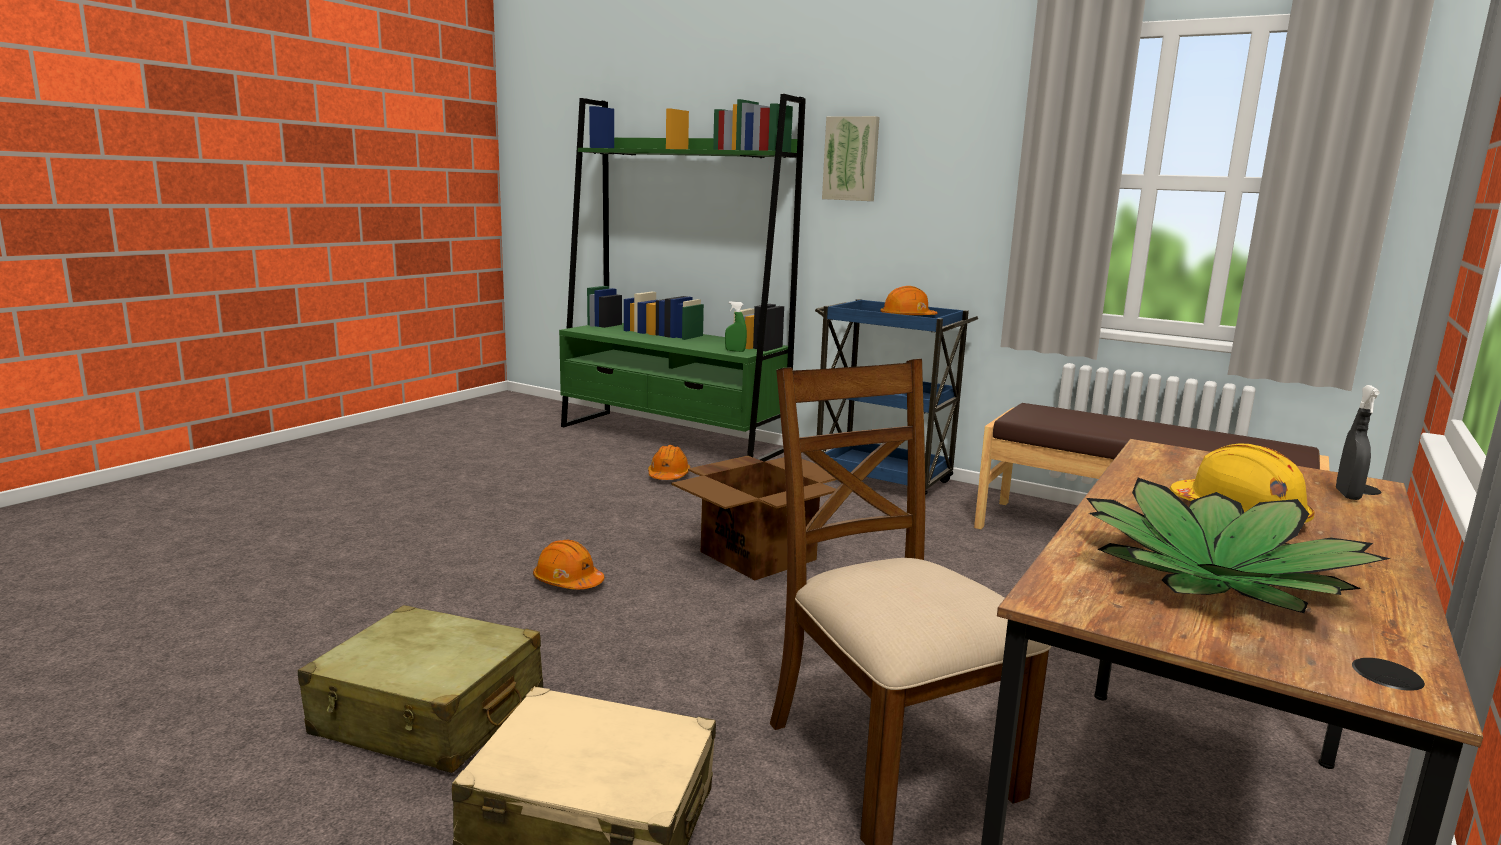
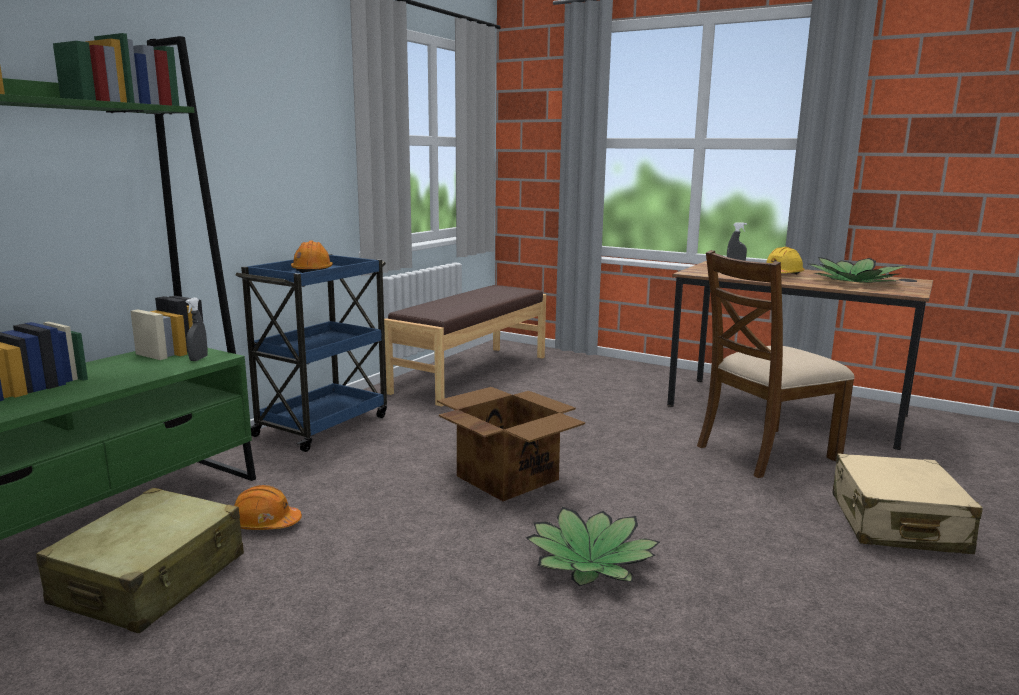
camera: 90 degrees left, 0 degrees up
(429, 715) = (854, 597): beige suitcase -> beige suitcase (151, 580)
(568, 582) = (590, 561): orange hard hat -> potted plant
(735, 351) = (198, 359): green spray bottle -> grey spray bottle
(851, 159) = (203, 117): picture -> none

